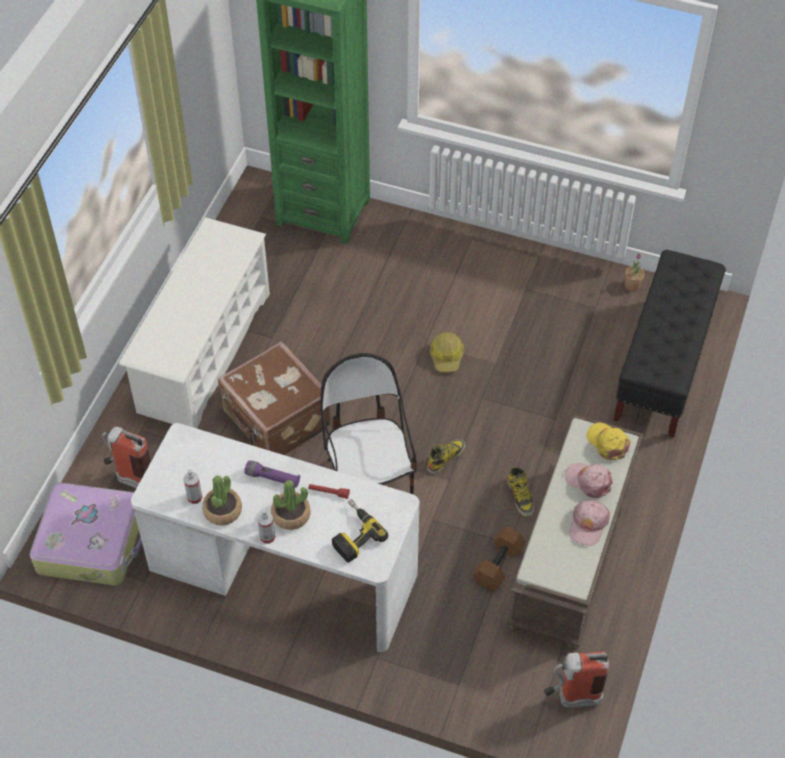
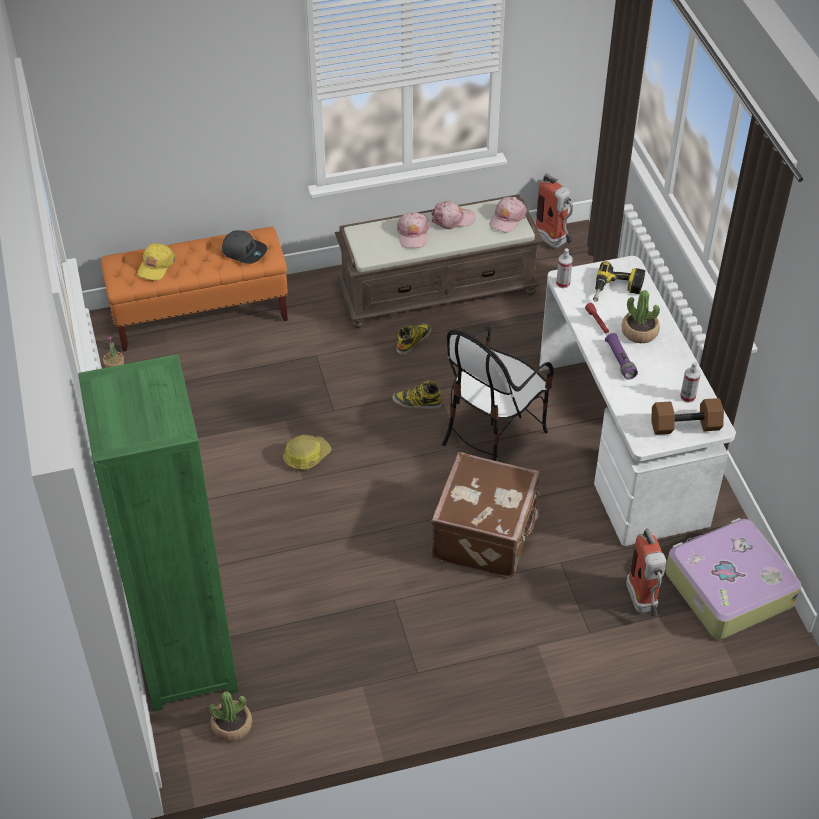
camera: 125 degrees left, 5 degrees down
(204, 352) = (459, 643): white shoe rack -> none
(223, 511) = (679, 373): potted plant -> potted plant (232, 725)
(267, 537) = (672, 334): spray bottle -> spray bottle (563, 283)
(499, 566) = (488, 323): brown dumbbell -> brown dumbbell (685, 425)
(556, 569) = (507, 219): none -> pink cap
(607, 443) = (366, 239): yellow cap -> yellow cap (156, 266)
(659, 355) = (244, 251): none -> grey cap
(663, 366) = (201, 315): black bench -> orange bench

